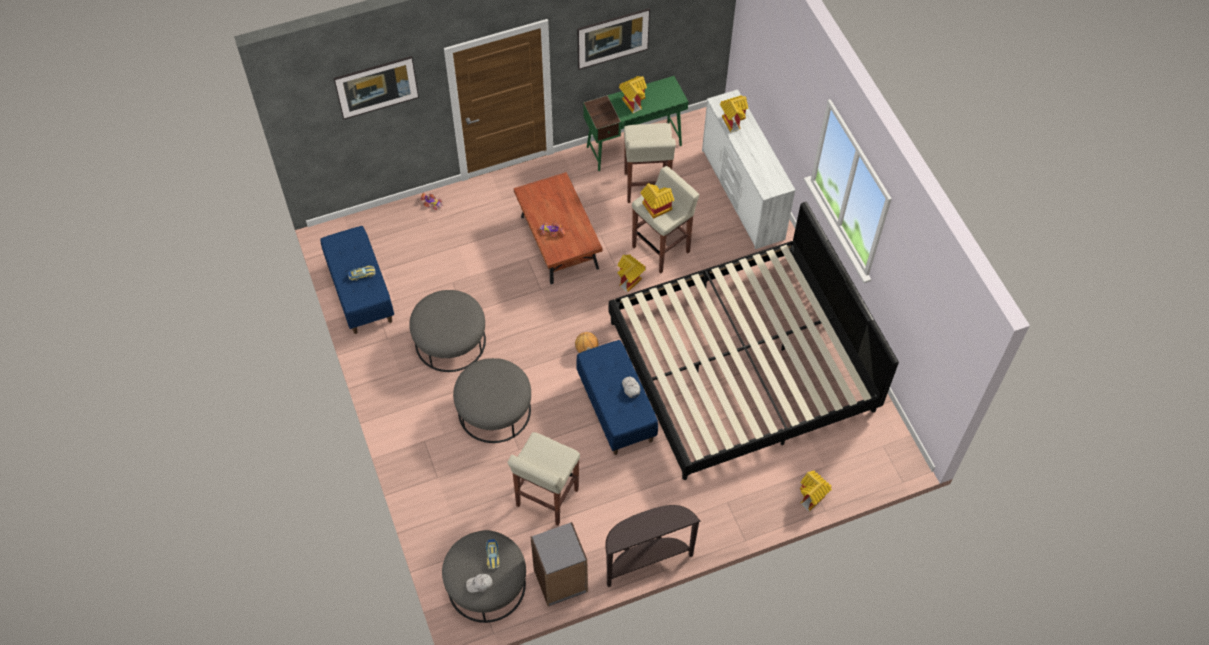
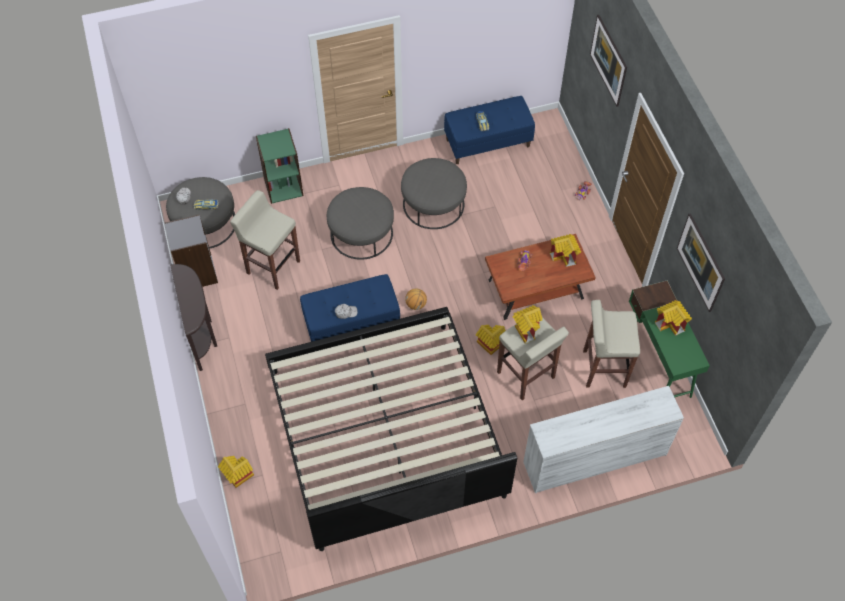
camera: 95 degrees right, 0 degrees up
(428, 502) = (283, 187): none -> green bookcase
(732, 120) = (639, 407): toy house -> toy house (564, 256)

